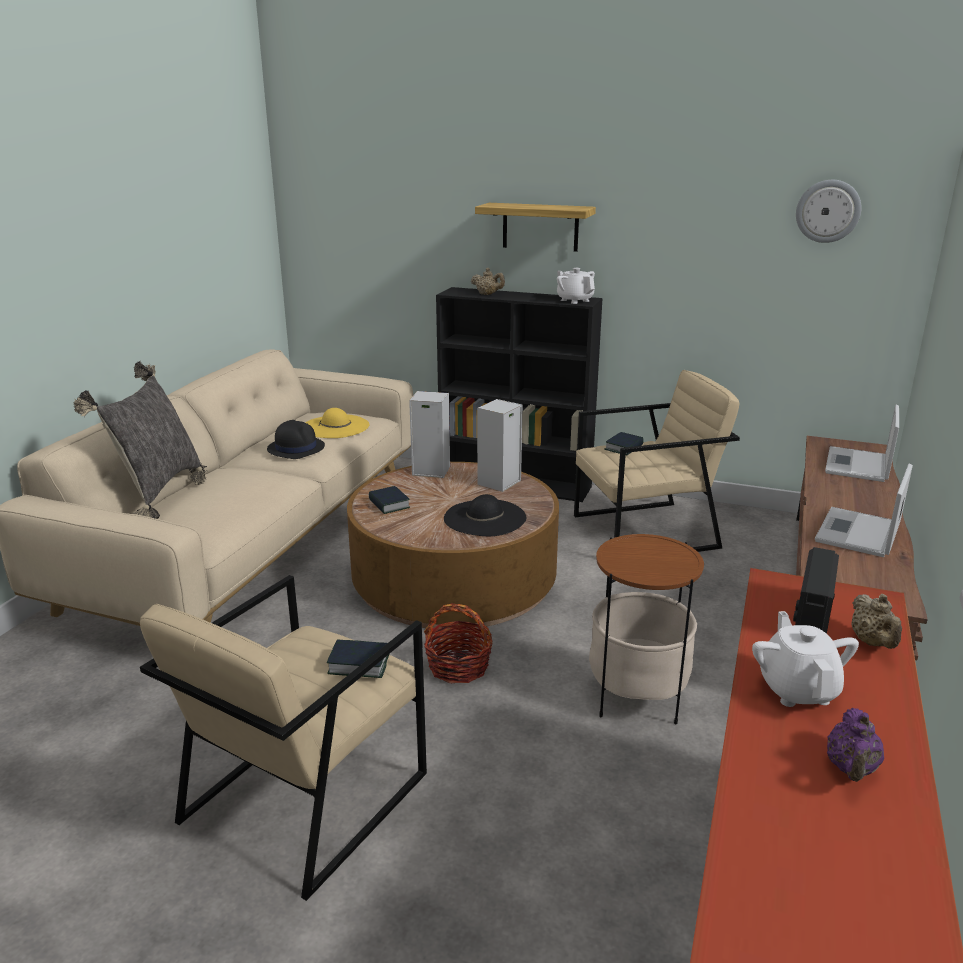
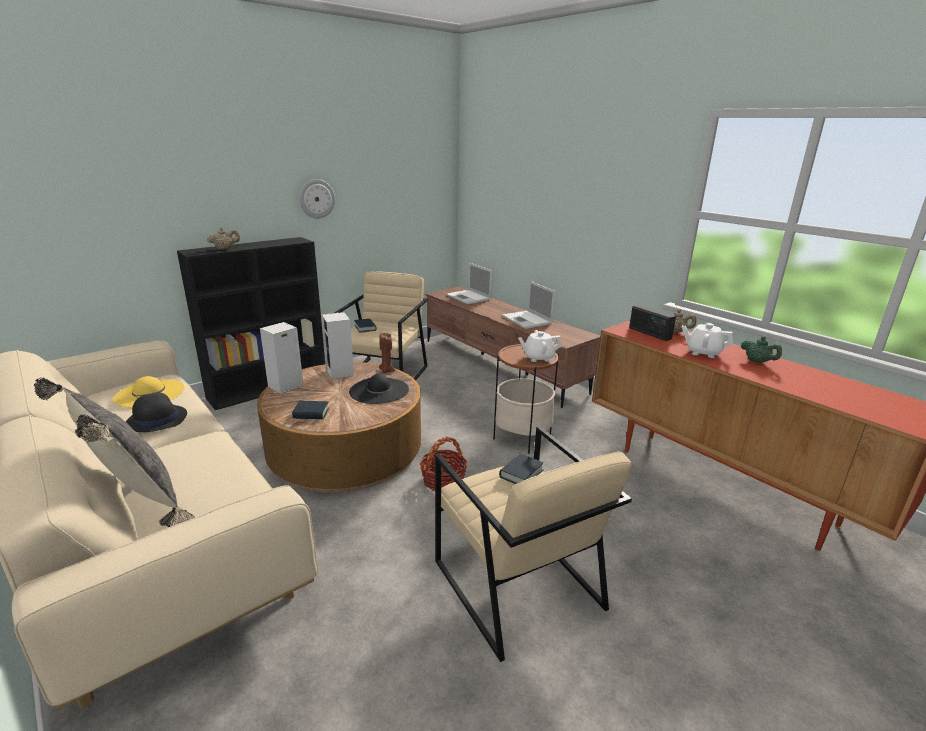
camera: 60 degrees left, 0 degrees up
(540, 227) = (244, 191): shelf -> none
(541, 504) = (386, 371): none -> brown candle
(574, 300) = (292, 241): white teapot -> white teapot (538, 358)
(828, 211) = (412, 165): wall clock -> wall clock (316, 198)
(851, 769) = (757, 362): purple teapot -> green teapot

